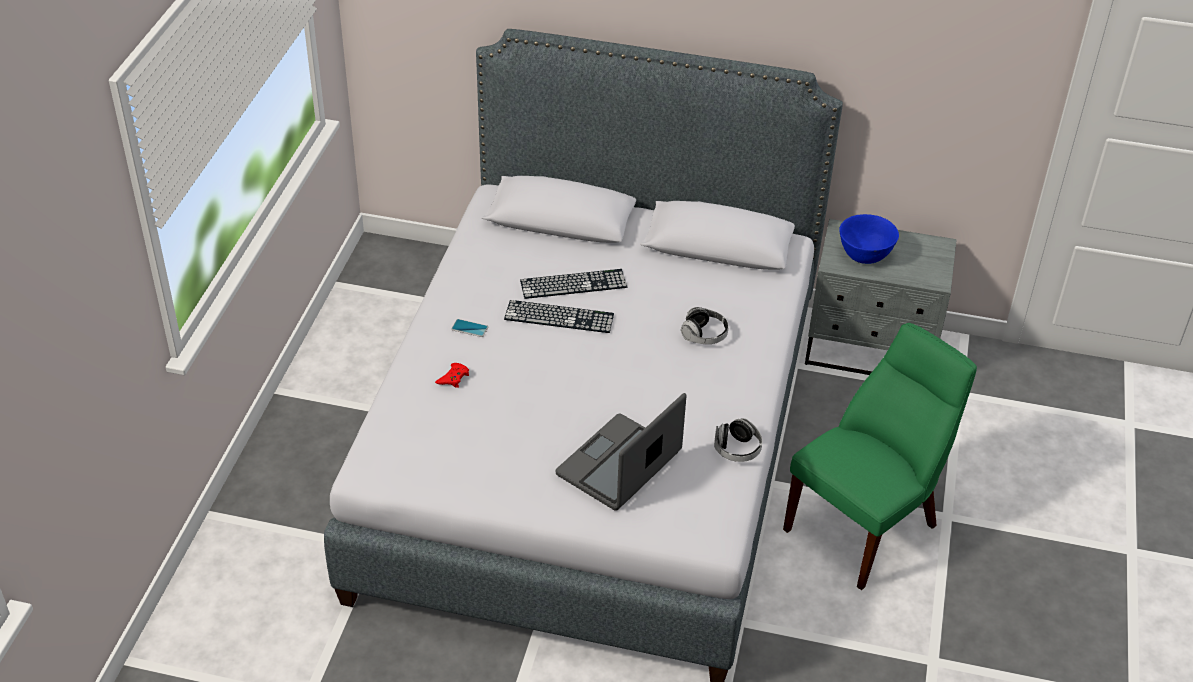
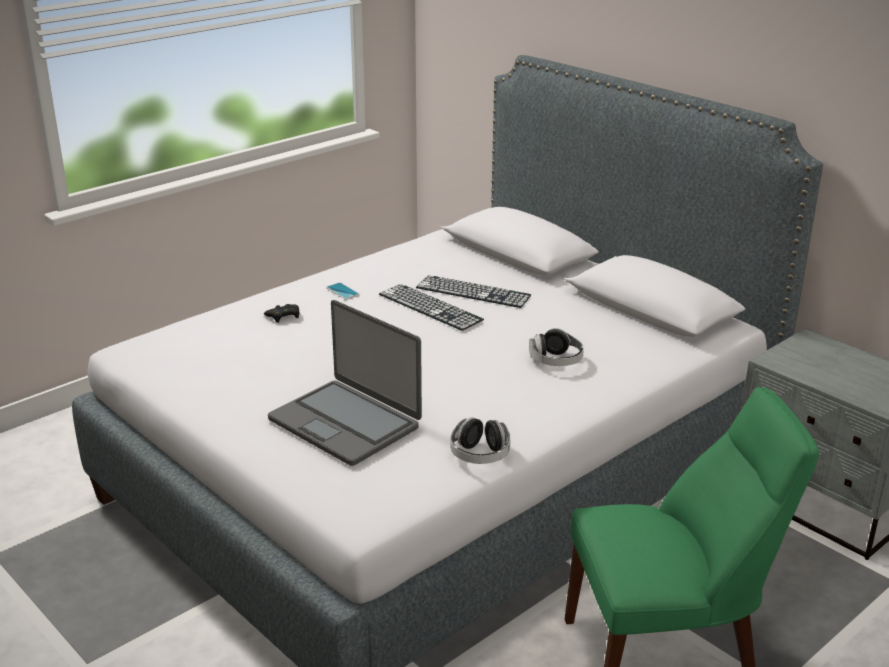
camera: 35 degrees right, 15 degrees down
(453, 378) = (284, 316): red game controller -> black game controller
(620, 464) = (345, 423): laptop -> laptop turned 120 degrees counterclockwise
(864, 256) = (817, 365): blue bowl -> none

